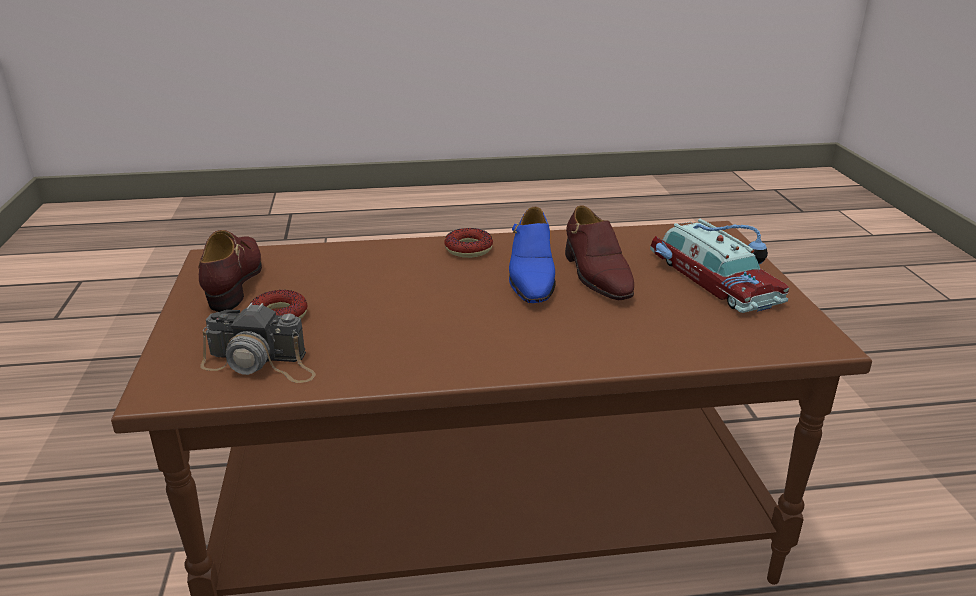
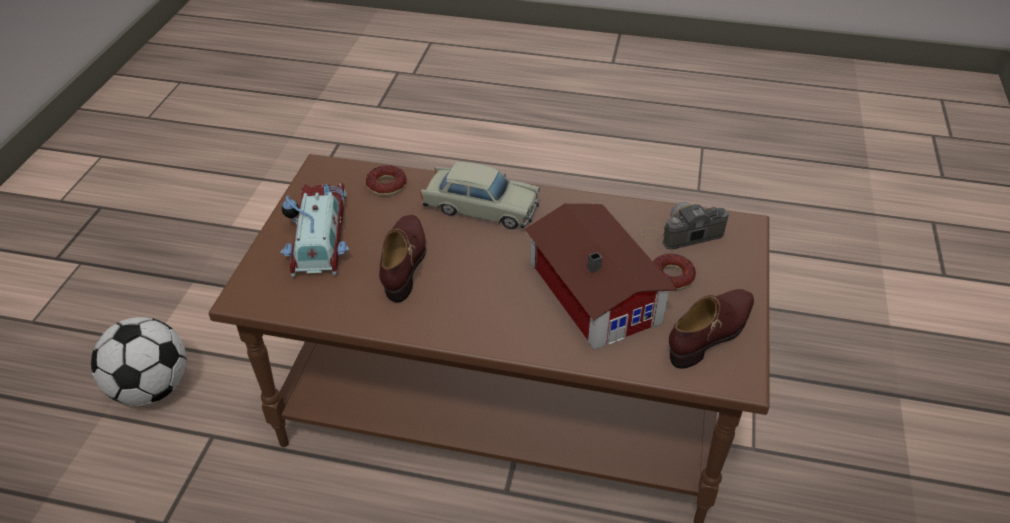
camera: 160 degrees left, 15 degrees up
(236, 280) = (712, 333): brown shoe -> brown shoe turned 150 degrees counterclockwise
(261, 364) = (682, 233): camera -> camera turned 45 degrees counterclockwise
(371, 291) = (595, 288): none -> toy house
(468, 249) = (489, 326): donut -> donut (386, 185)
(531, 277) = (458, 273): blue shoe -> none
(558, 339) = (481, 207): none -> beige toy car
(865, 437) = (151, 388): none -> football

